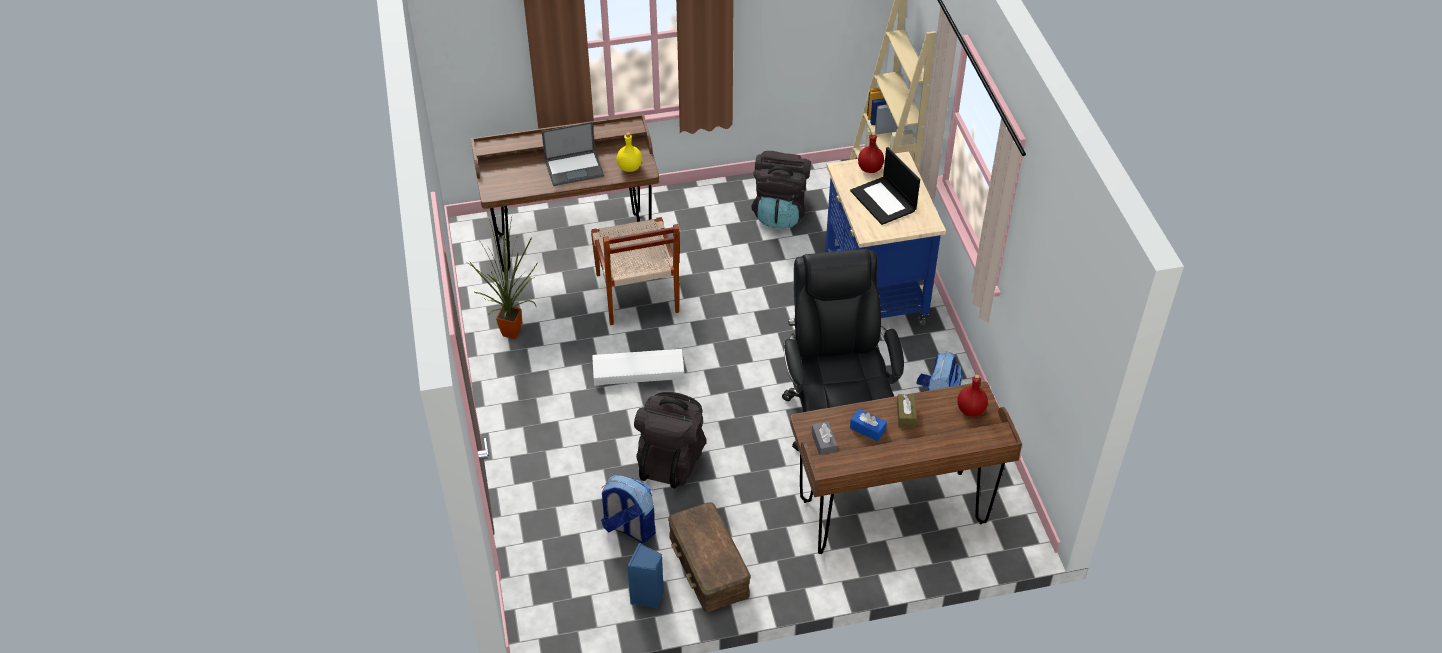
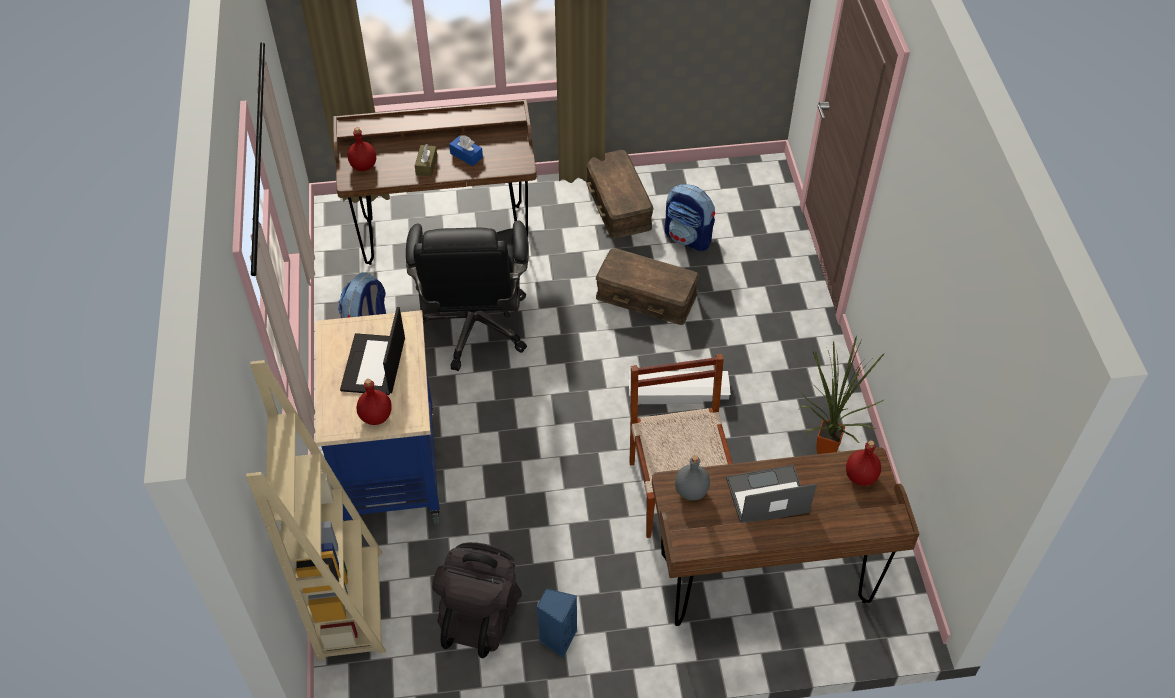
camera: 175 degrees left, 5 degrees up
(502, 183) = (861, 476): none -> red bottle
(630, 168) = (690, 490): yellow bottle -> grey bottle
(647, 597) = (672, 184): blue speaker -> blue speaker (557, 638)
(671, 459) = (646, 295): black backpack -> brown storage box
(824, 443) = (510, 146): grey tissue box -> none
(884, 201) = (374, 365): laptop -> laptop turned 150 degrees counterclockwise

